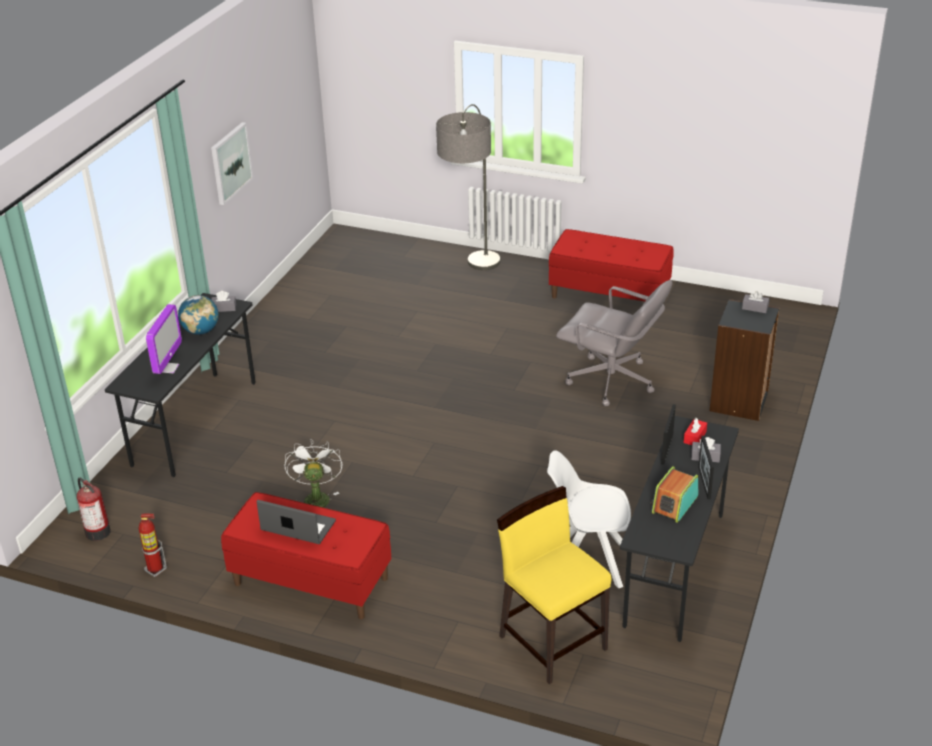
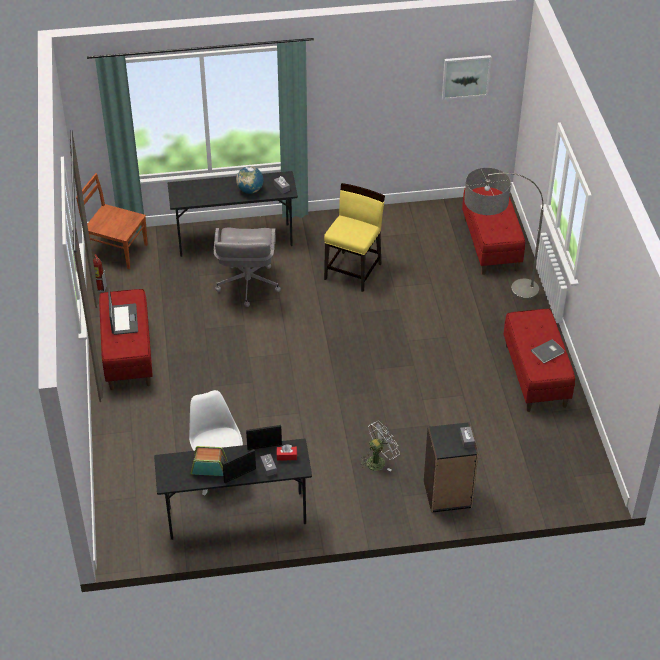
camera: 60 degrees right, 10 degrees up
(97, 531) = (117, 250): fire extinguisher -> brown chair
(168, 368) = (204, 196): monitor -> none
(230, 163) = (371, 105): picture -> picture (466, 76)
(315, 497) = (201, 323): white fan -> white fan (378, 461)
(397, 258) = (491, 244): none -> red bench
(552, 641) = (138, 479): yellow chair -> yellow chair (353, 271)
(611, 382) = (421, 416): grey office chair -> grey office chair (247, 285)
(627, 248) = (548, 352): none -> grey book

